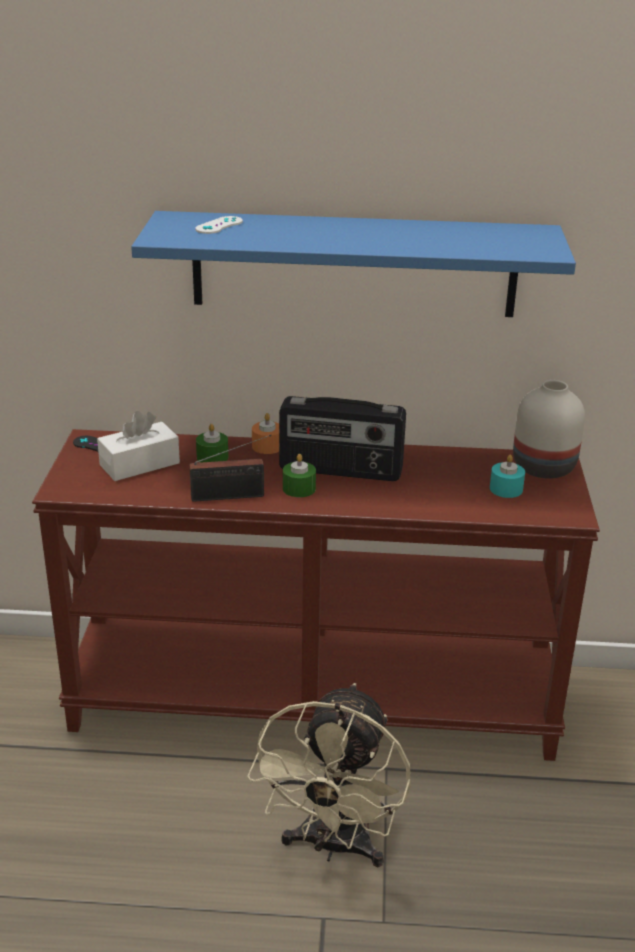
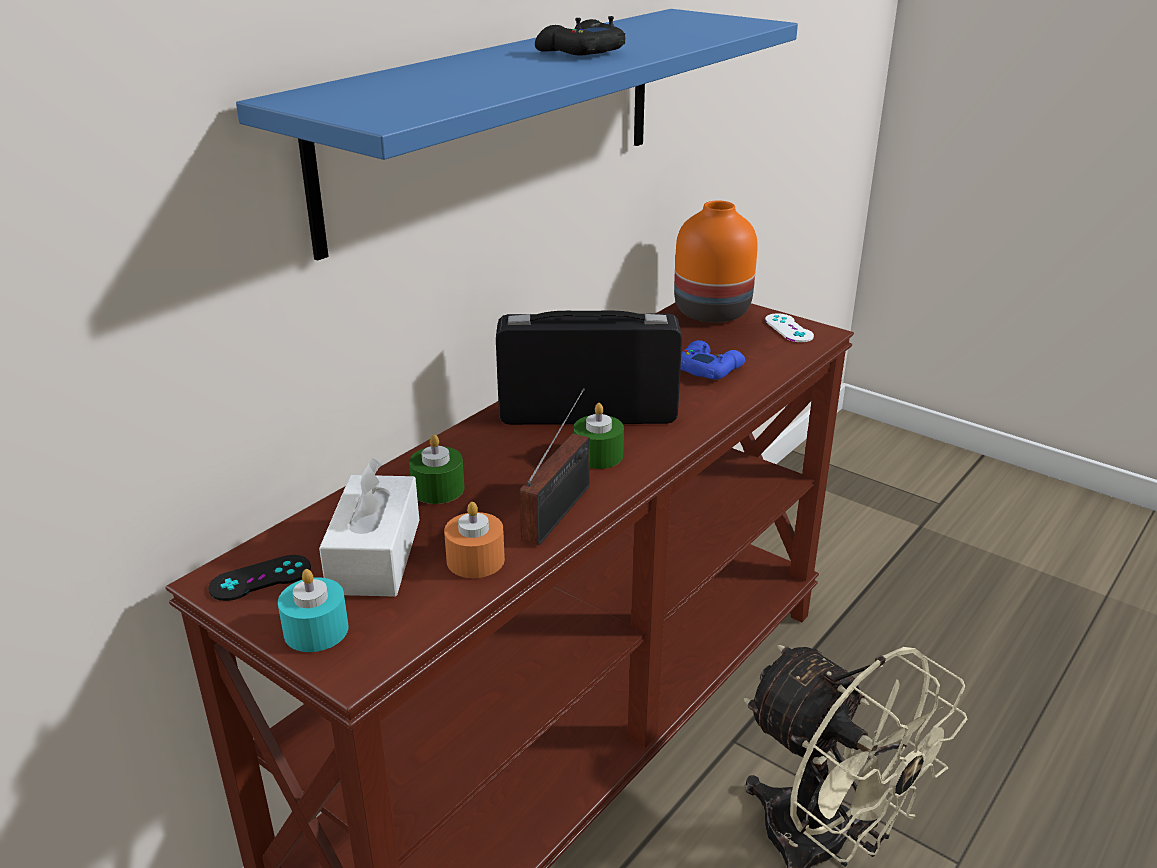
camera: 55 degrees left, 0 degrees up
(219, 225) = (396, 87): white game controller -> white game controller (788, 328)
(267, 446) = (464, 440): orange candle -> orange candle (475, 560)
(340, 471) = (588, 414): radio -> radio turned 135 degrees counterclockwise
(365, 235) = (579, 52): none -> black game controller
(455, 490) = (709, 368): none -> blue game controller
(506, 489) = (735, 343): turquoise candle -> turquoise candle (316, 630)
(544, 466) = (710, 311): white vase -> orange vase

